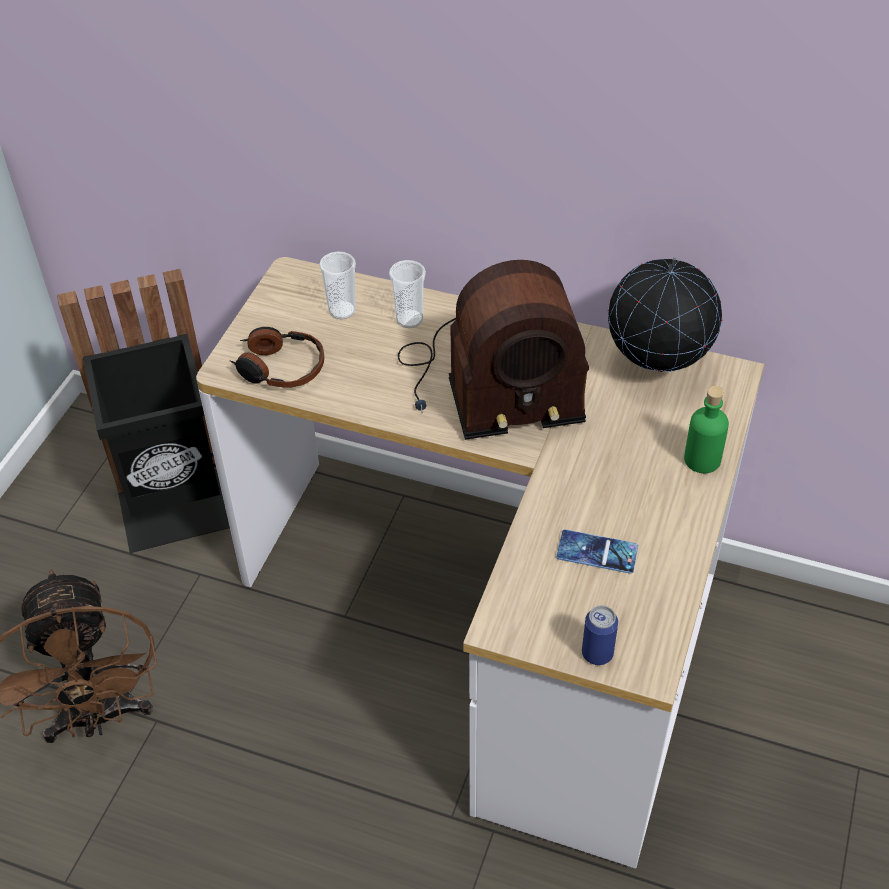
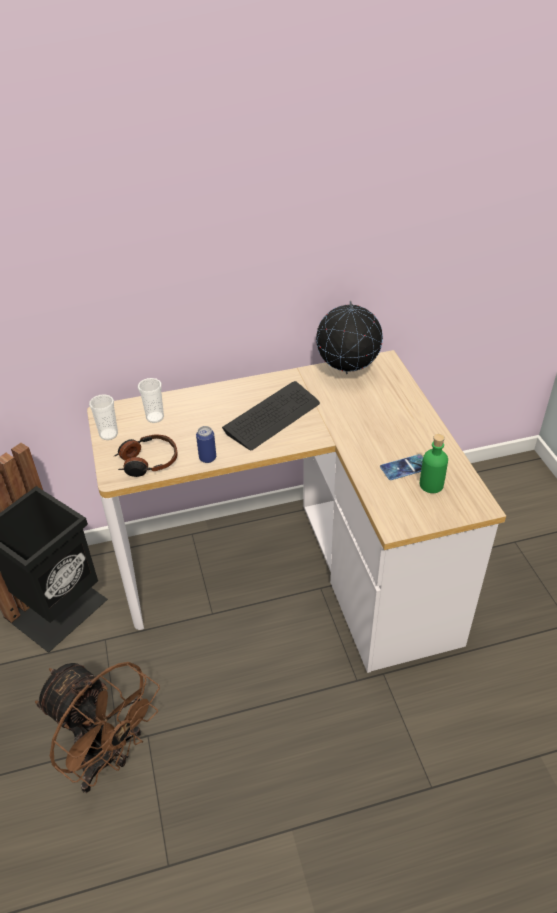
camera: 35 degrees left, 5 degrees down
(409, 319) = (198, 405): cup -> cup (108, 434)
(488, 384) = (272, 417): radio -> keyboard
(597, 653) = (452, 512): can -> can (207, 458)
(702, 460) = (409, 403): green bottle -> green bottle (431, 485)

